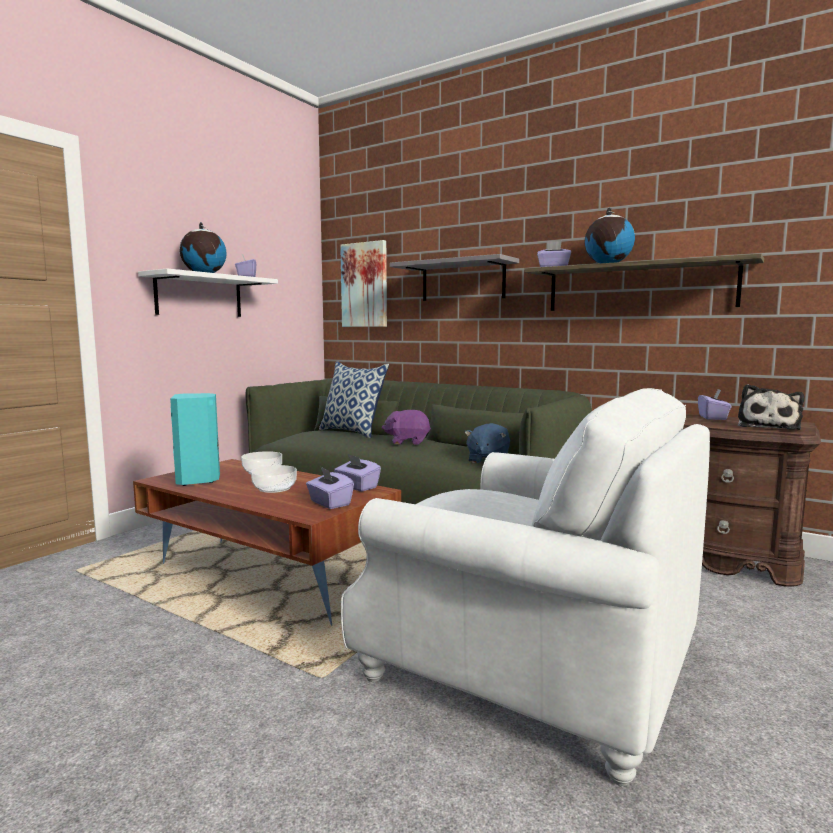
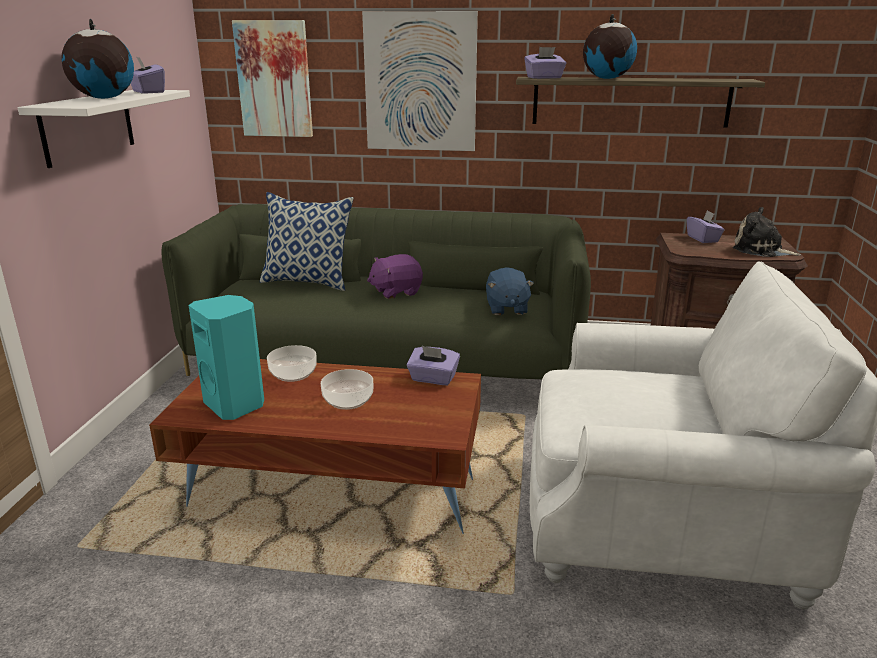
camera: 25 degrees left, 15 degrees up
(329, 503) = (439, 412): purple tissue box -> none
(463, 281) = (420, 82): grey shelf -> picture
(768, 426) = (761, 250): plush toy -> plush toy turned 120 degrees clockwise

